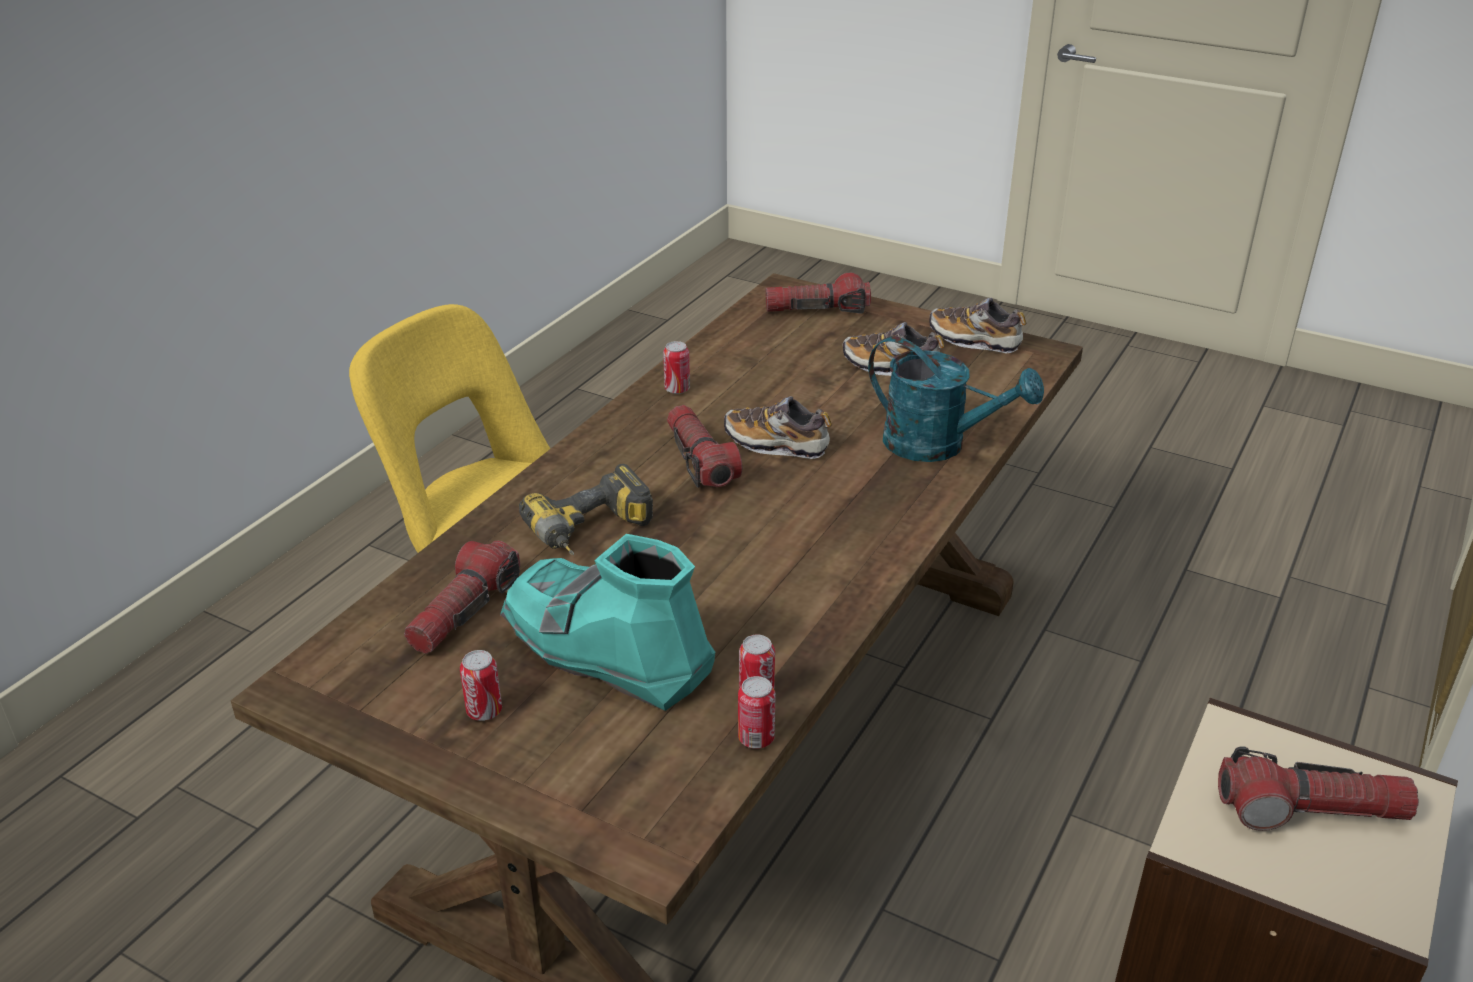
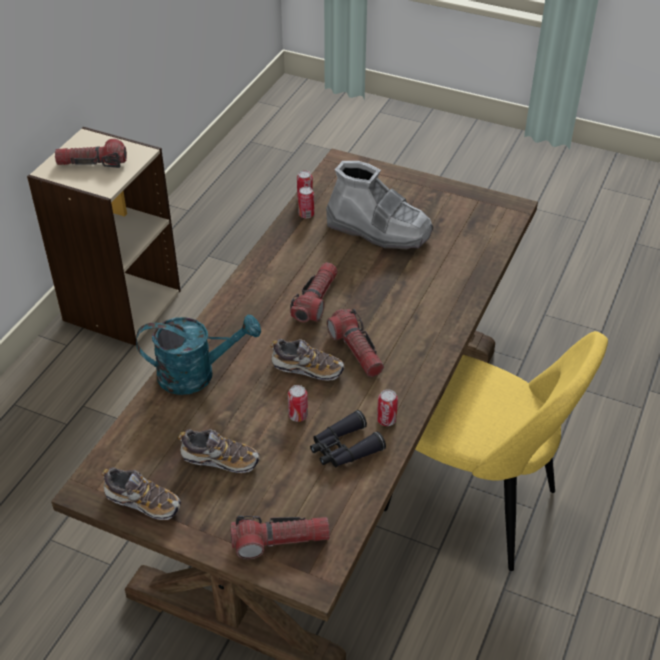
camera: 175 degrees right, 10 degrees up
(464, 611) = (456, 244): flashlight -> flashlight (316, 300)
(484, 711) = (424, 202): can -> can (298, 416)
(592, 534) = (407, 292): power drill -> none
(607, 650) = (379, 230): turquoise boot -> grey boot
(737, 368) = (344, 448): none -> black binoculars
(938, 445) = (197, 374): turquoise watering can -> turquoise watering can turned 150 degrees clockwise

